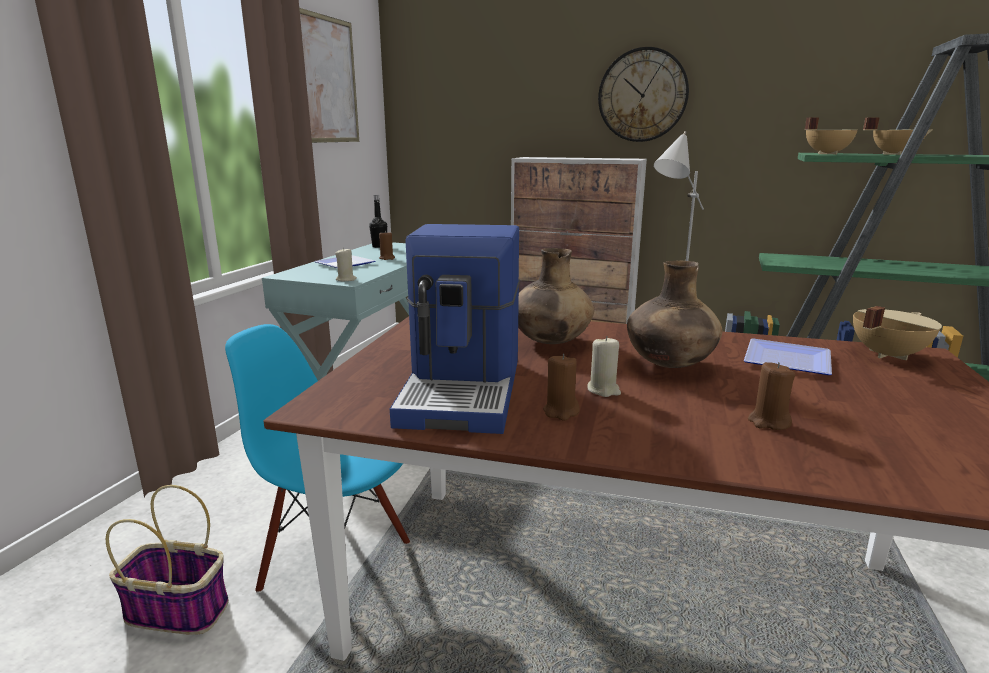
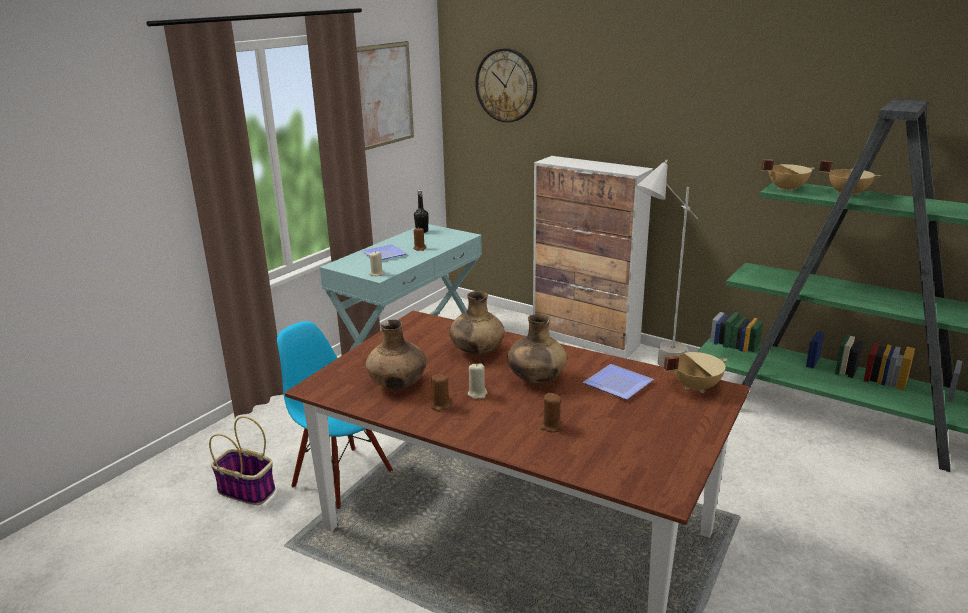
camera: 15 degrees right, 5 degrees up
(465, 390) = (398, 384): coffee machine -> brown vase
(642, 95) = (651, 112): wall clock -> wall clock (506, 85)

